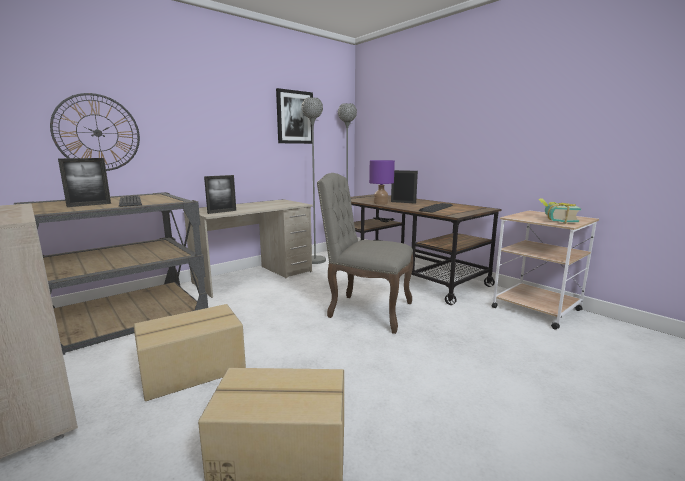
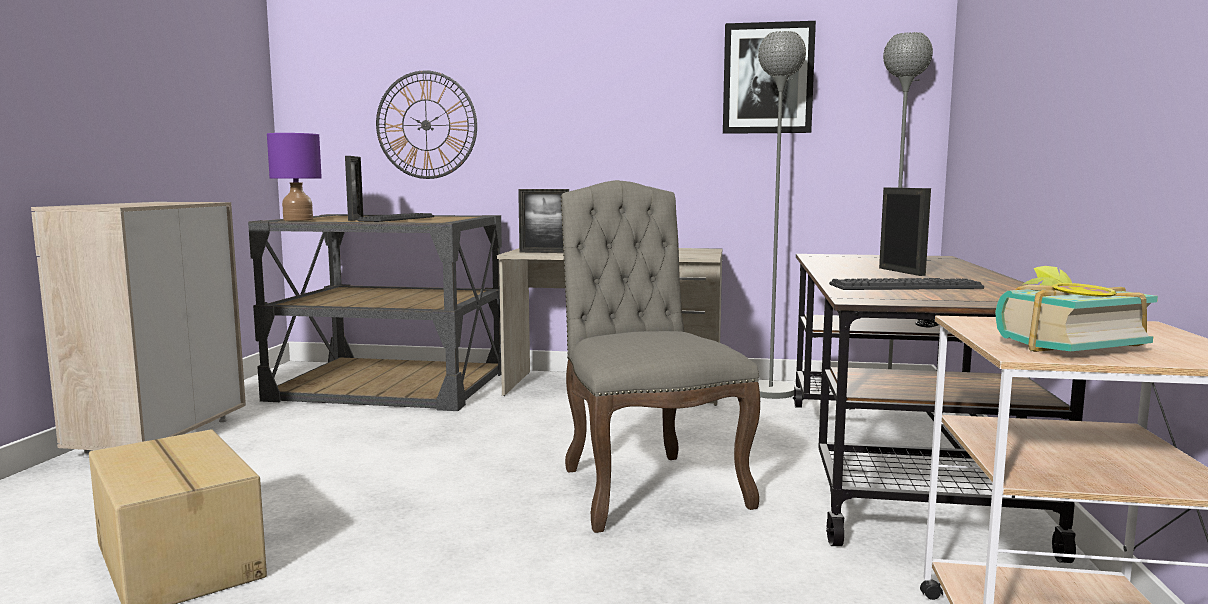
camera: 50 degrees right, 5 degrees down
(89, 205) = (356, 219): picture frame -> picture frame turned 105 degrees counterclockwise
(193, 370) = (309, 458): cardboard box -> none
(381, 203) = (838, 267): purple table lamp -> purple table lamp (298, 220)

